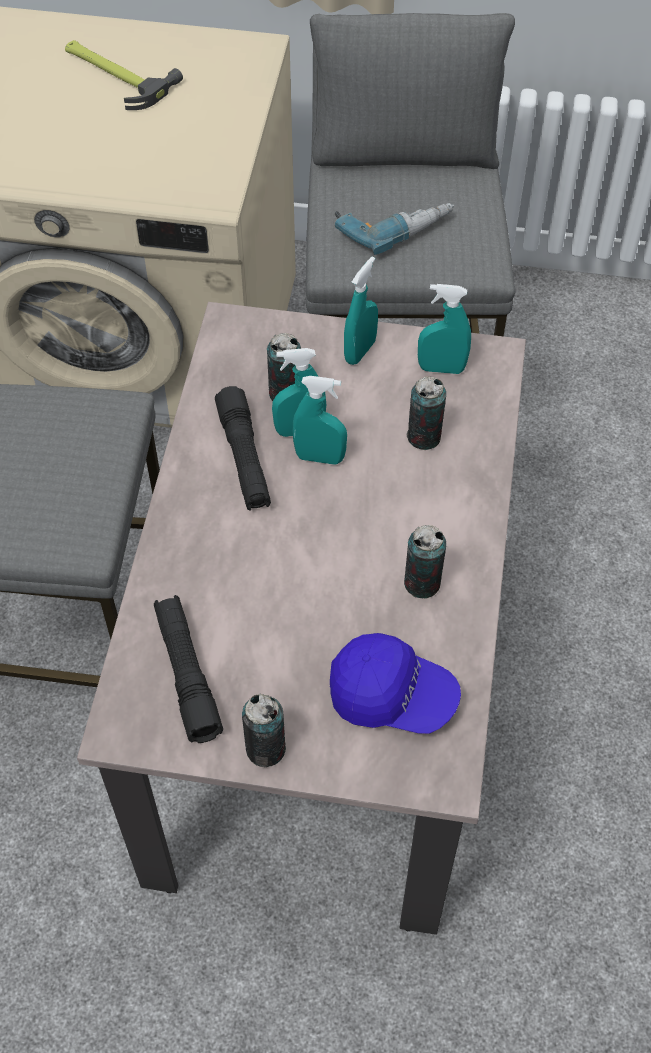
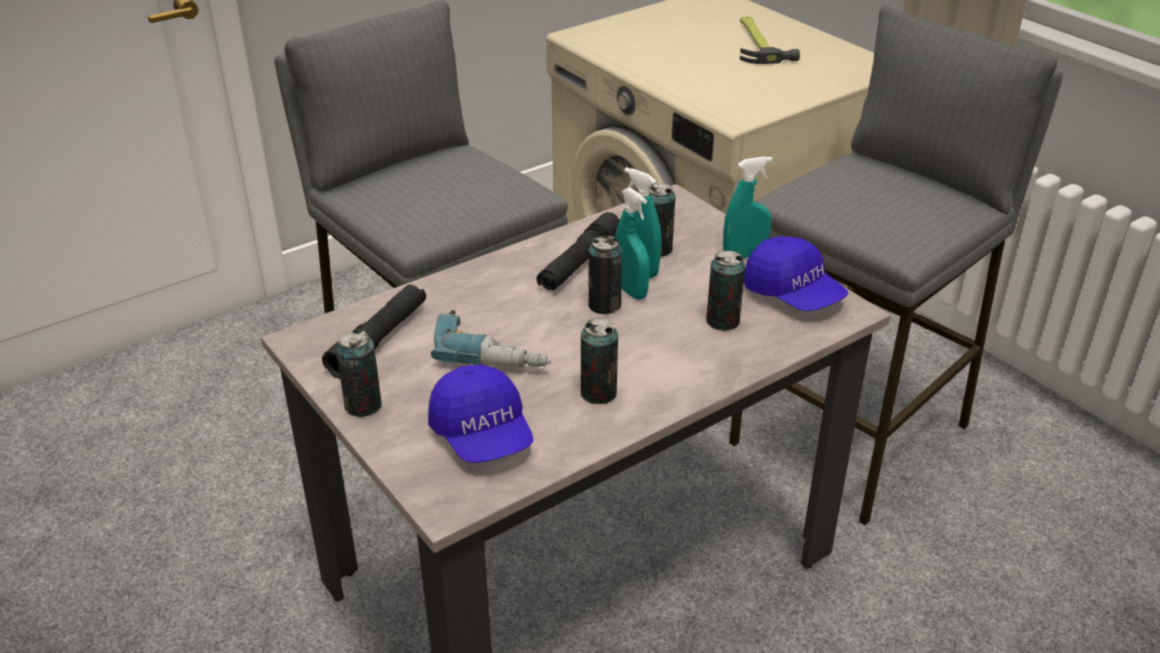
camera: 45 degrees right, 20 degrees down
(319, 489) = (604, 305): none -> can
(393, 225) = (860, 197): power drill -> power drill (493, 351)
(441, 368) = (793, 294): turquoise spray bottle -> blue cap

